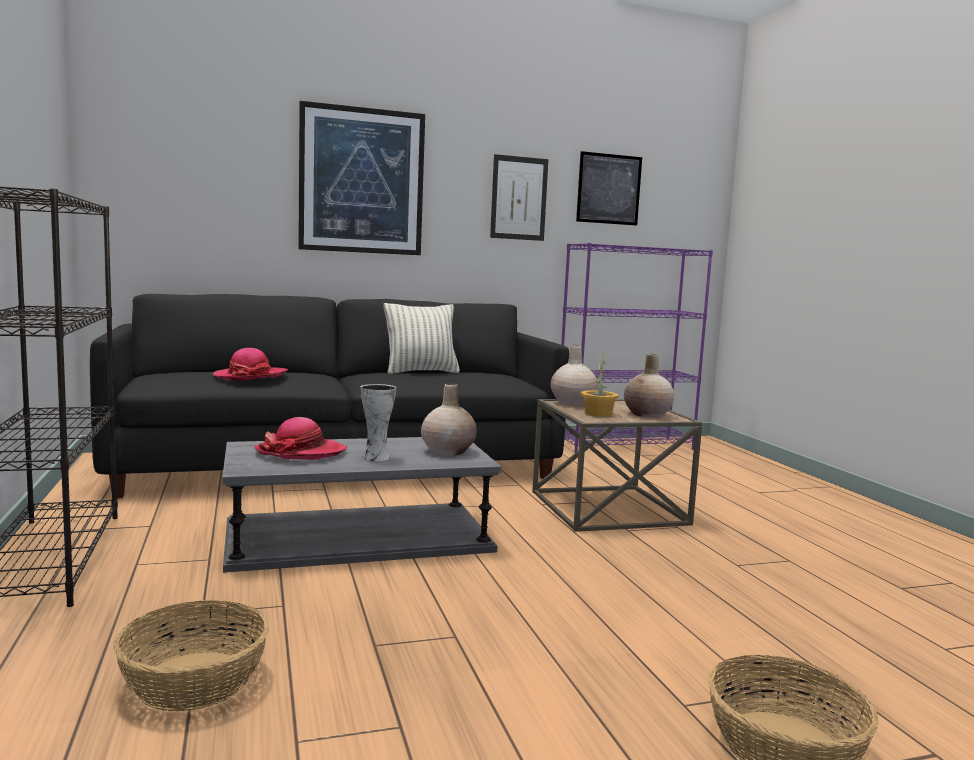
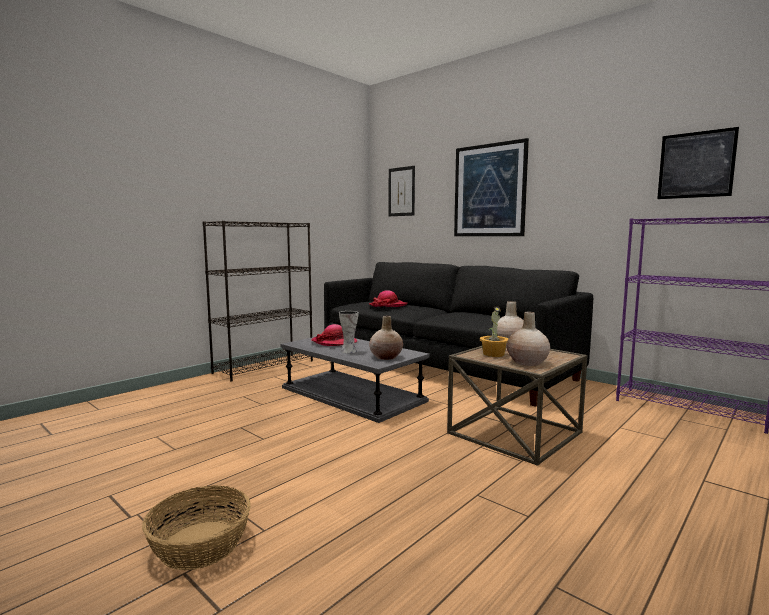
camera: 60 degrees right, 0 degrees up
(193, 680) = (190, 411): basket -> none
(421, 372) = (486, 314): pillow -> none
(519, 198) = (601, 186): picture -> picture (401, 191)

